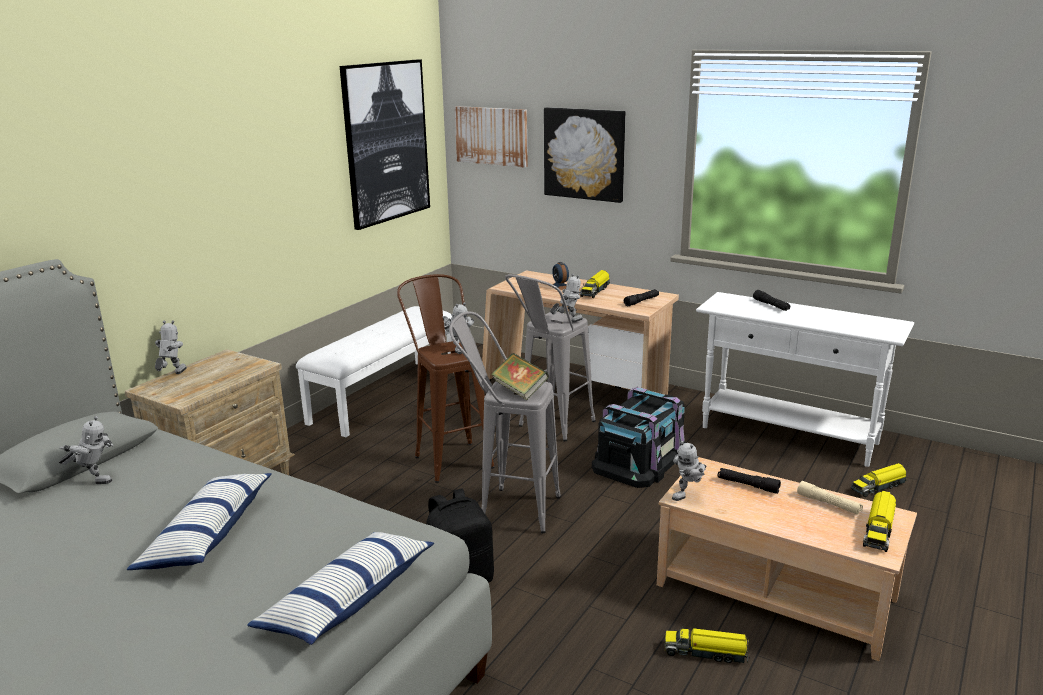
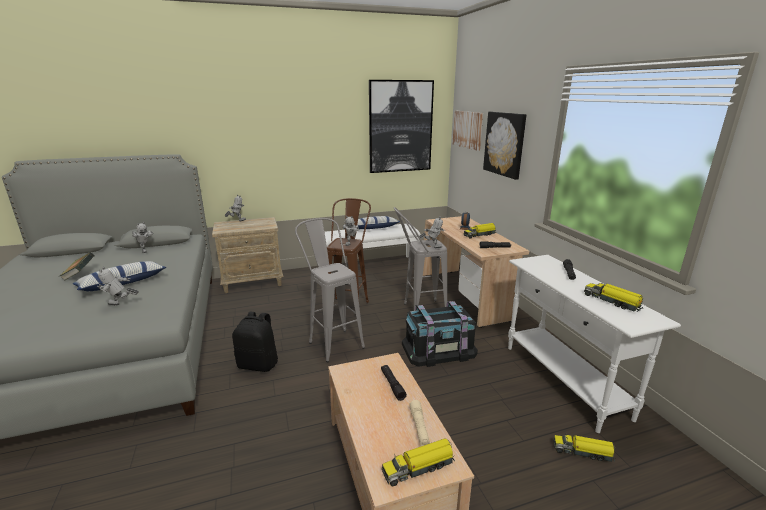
camera: 40 degrees right, 0 degrees up
(348, 600) = (91, 331): pillow -> pillow (373, 228)
(520, 390) = (332, 271): book -> book (80, 275)
(689, 495) = (349, 372): toy robot -> toy robot (121, 305)
(706, 652) = (291, 478): toy truck -> toy truck (612, 302)

